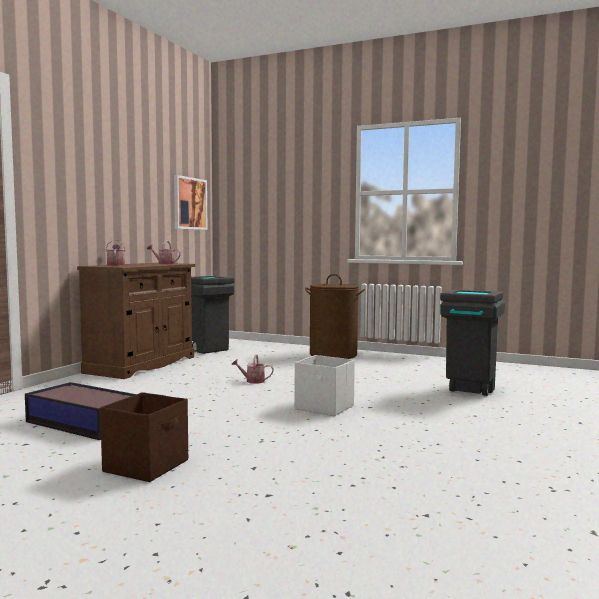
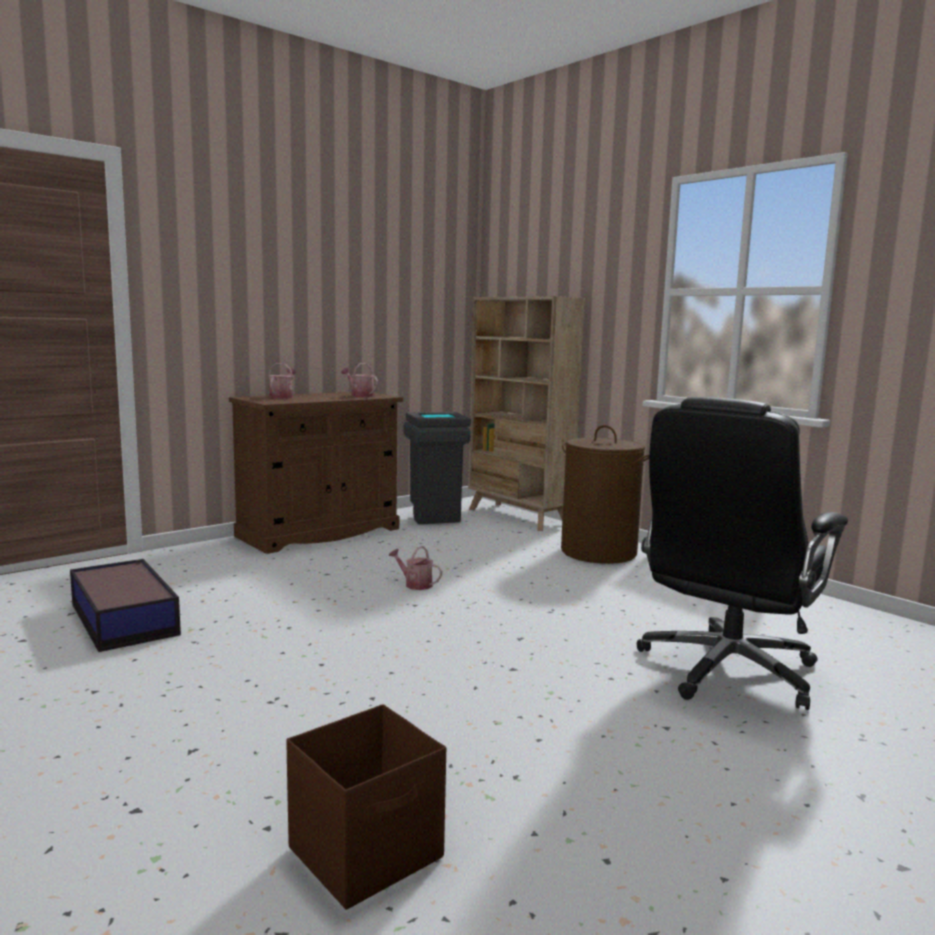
camera: 25 degrees right, 5 degrees up
(147, 465) = (83, 710): brown storage box -> brown storage box (368, 853)
(189, 203) = (434, 305): picture -> none
(259, 344) = (518, 517): none -> beige bookcase
(325, 408) = (444, 656): white storage box -> none
(469, 392) = (726, 671): grey trash can -> black office chair

